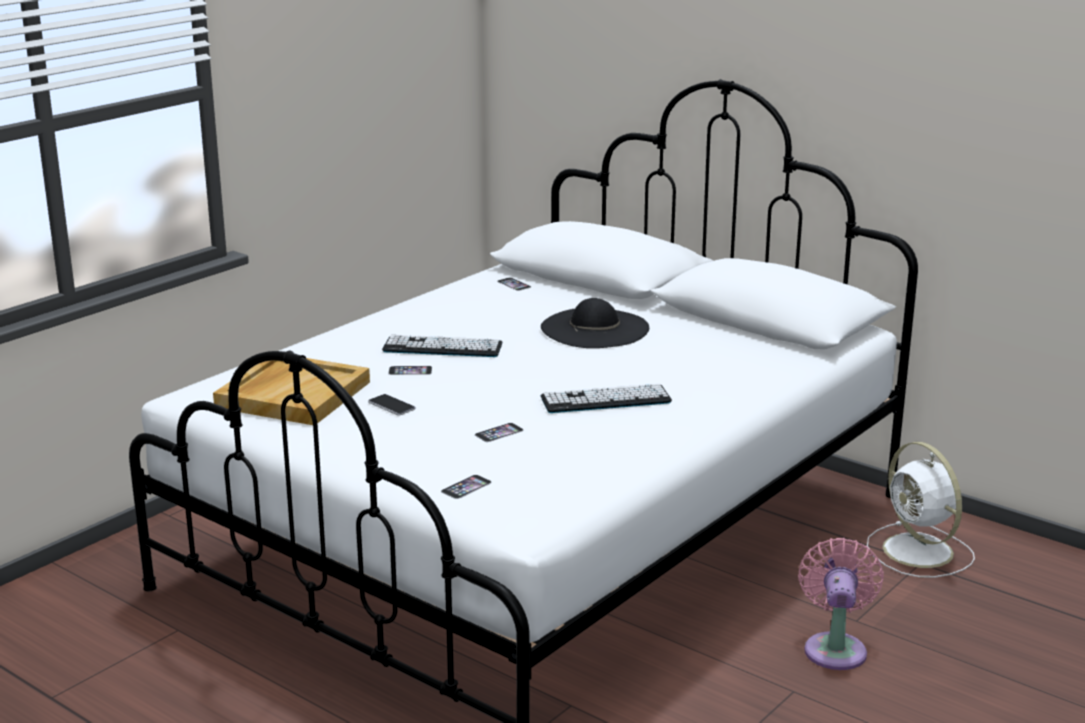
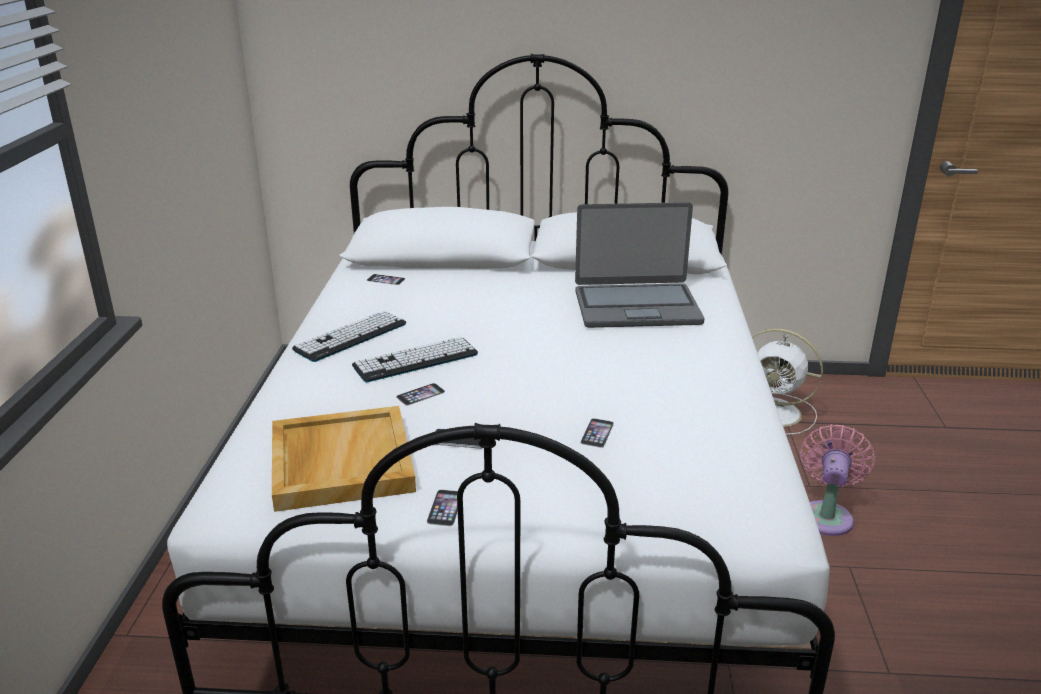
camera: 35 degrees left, 5 degrees up
(466, 487) = (660, 505): phone -> phone (445, 507)
(594, 328) = (516, 302): black hat -> none
(605, 400) = (630, 368): keyboard -> keyboard (351, 337)
(699, 359) = (636, 307): none -> laptop
(835, 648) = (826, 515): pink fan -> pink fan turned 45 degrees clockwise

